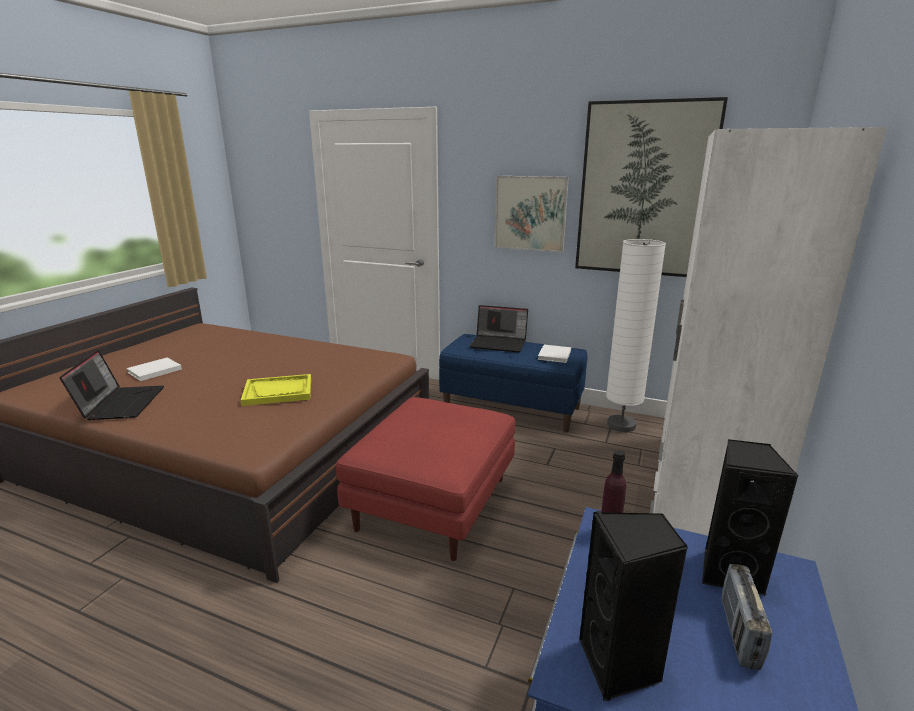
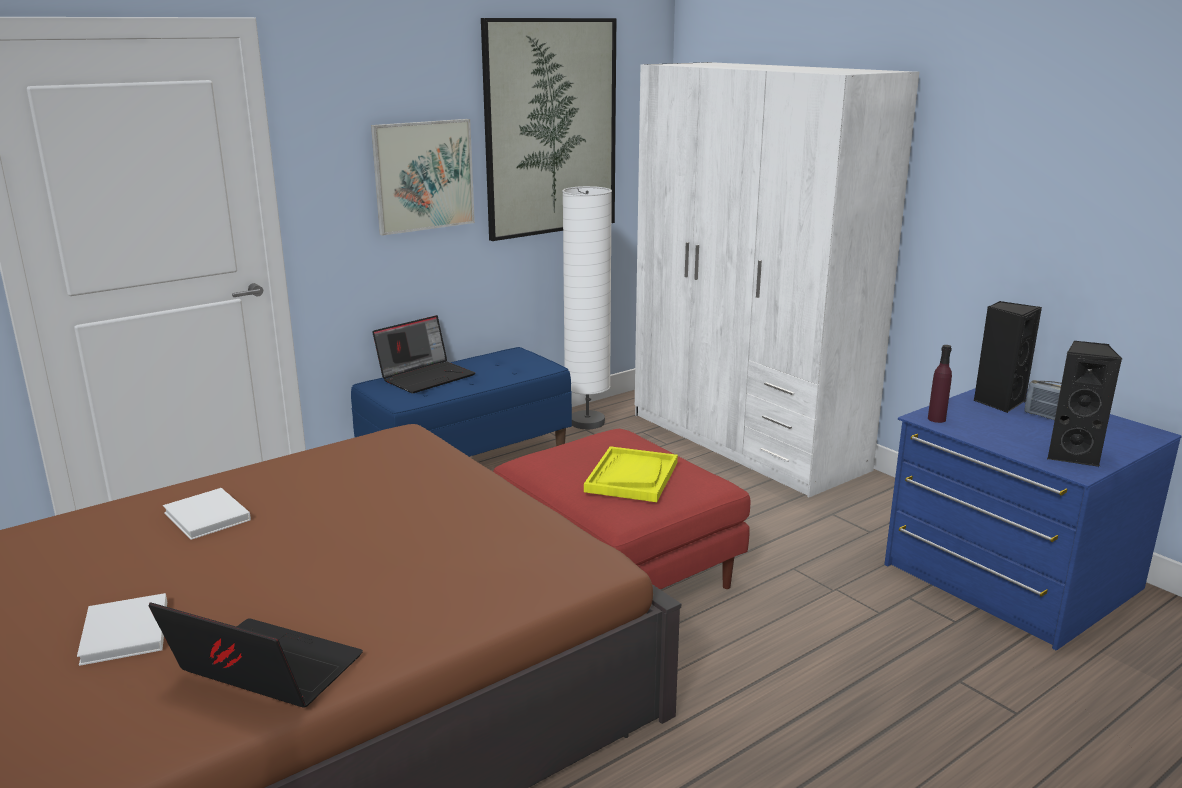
camera: 60 degrees left, 0 degrees up
(278, 392) = (426, 523): yellow tray -> yellow tray (631, 477)
(554, 355) = (511, 363): white book -> white book (208, 517)

